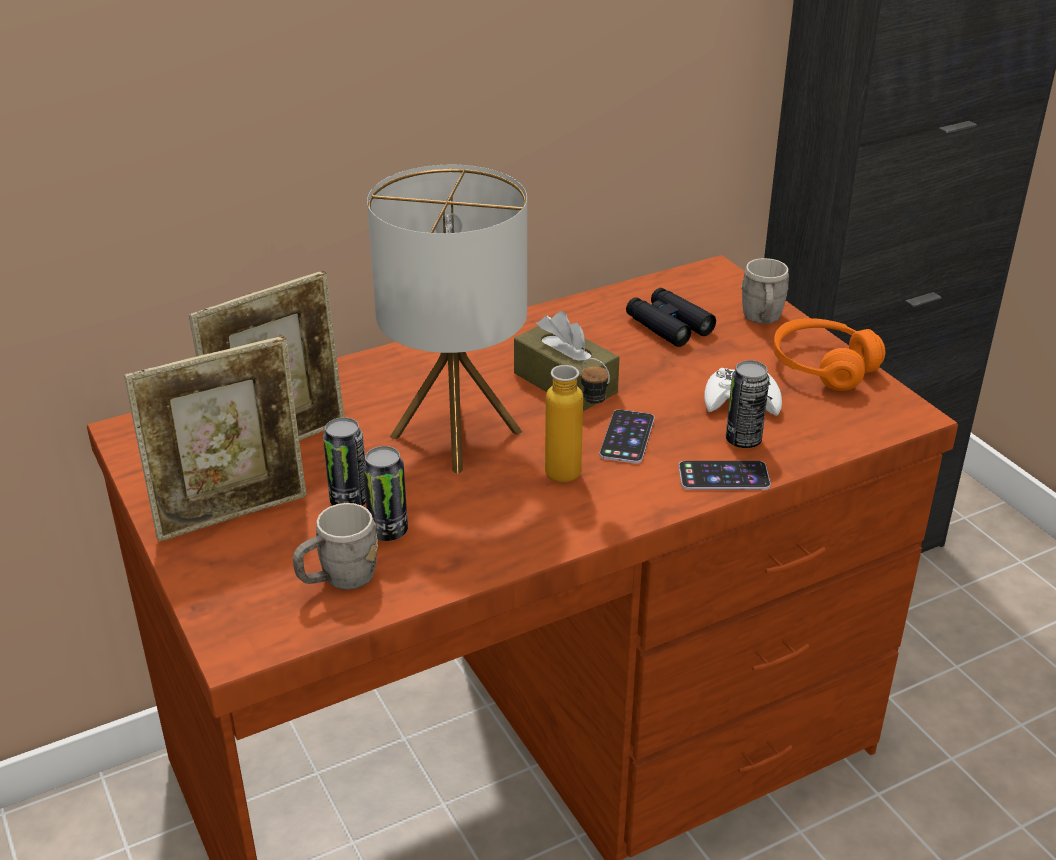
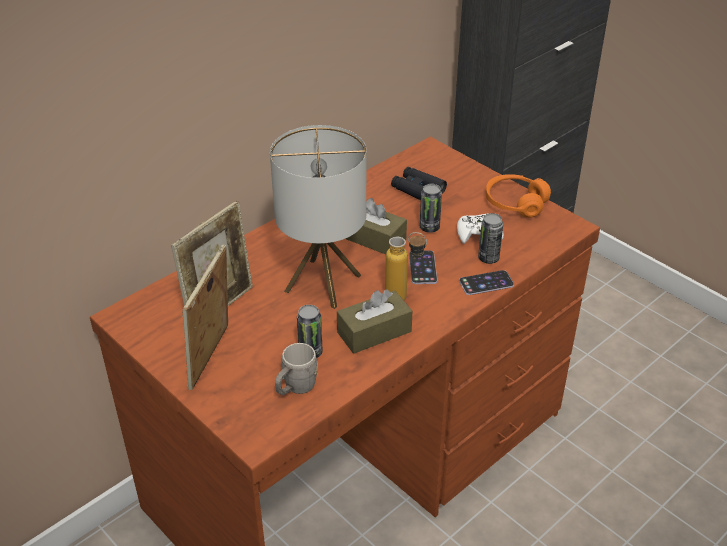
camera: 15 degrees left, 5 degrees up
(233, 513) = (212, 358): picture frame -> picture frame turned 150 degrees clockwise
(349, 500) = (278, 337): can -> can (429, 227)
(504, 518) = (374, 332): none -> brown tissue box
(762, 320) = (470, 177): grey mug -> none

